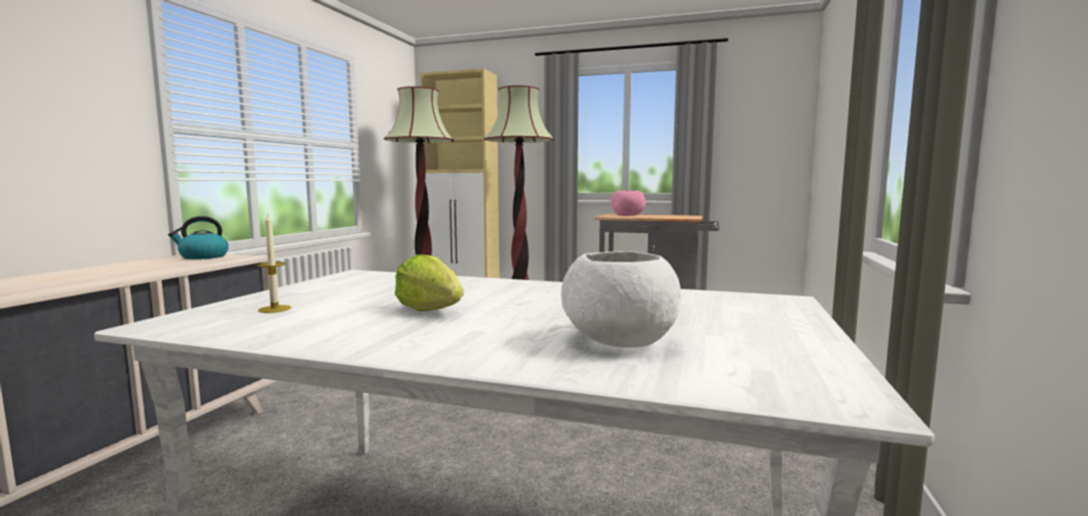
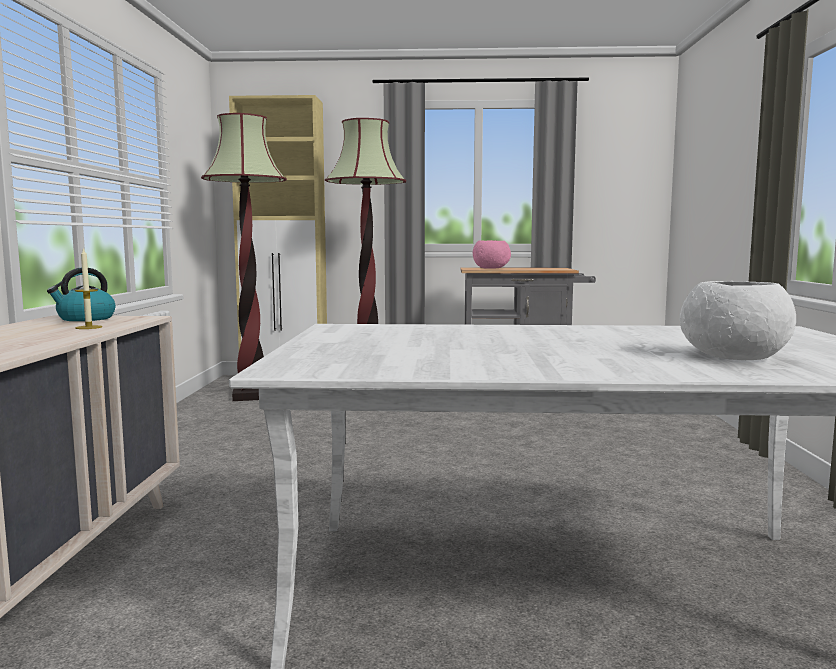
camera: 15 degrees left, 0 degrees up
(275, 309) = (357, 354): candle -> candle (89, 327)
(430, 310) = (514, 347): lettuce -> none

